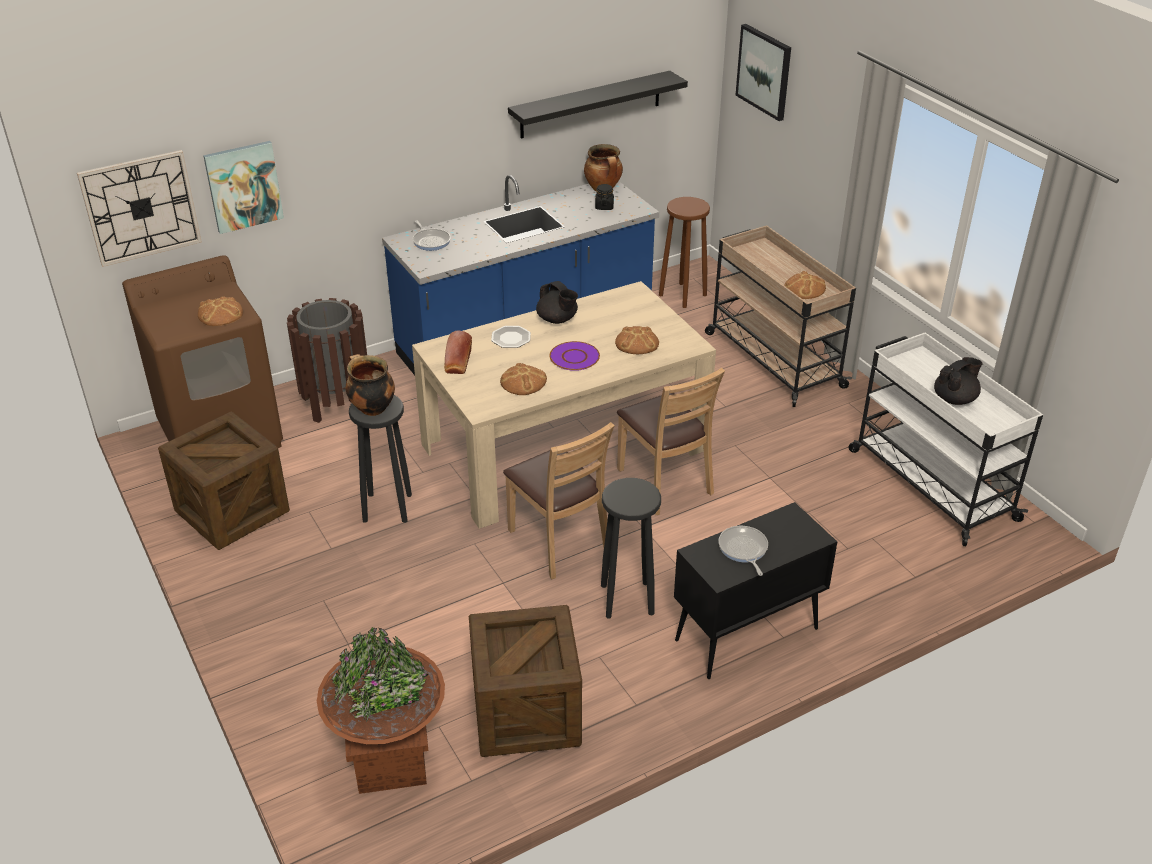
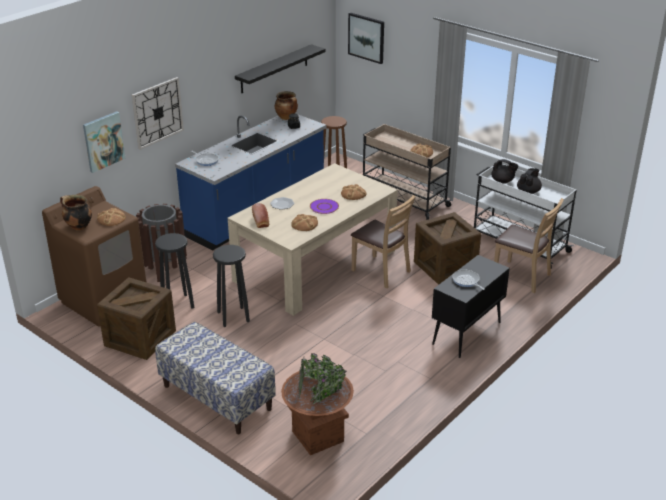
camera: 20 degrees left, 5 degrees down
(141, 207) = (50, 162): wall clock -> wall clock (157, 112)
(279, 644) = (216, 397): none -> bench
(371, 408) = (227, 254): cooking pot -> cooking pot (78, 226)
(526, 713) = (375, 396): crate -> crate (445, 267)
(557, 319) = (301, 190): black teapot -> black teapot (502, 181)
(559, 542) = (342, 312): brown chair -> brown chair (522, 276)
(627, 598) = (395, 331): black stool -> black stool (177, 304)

